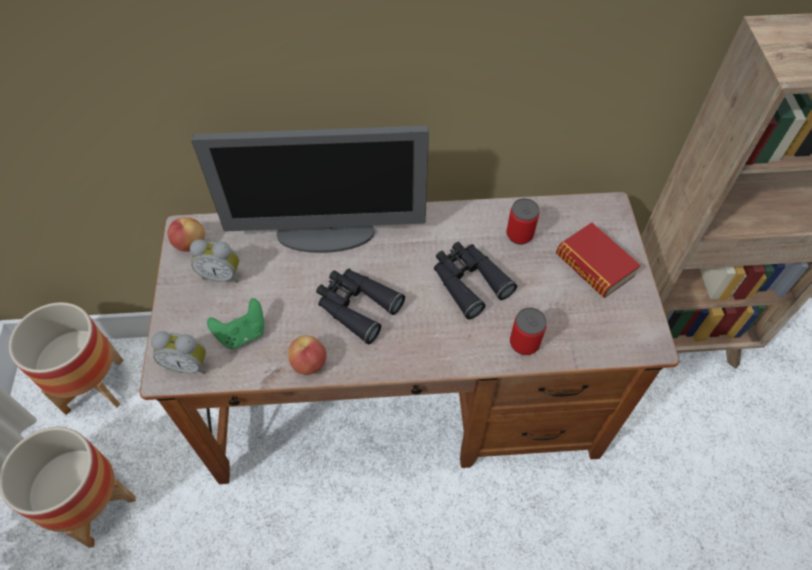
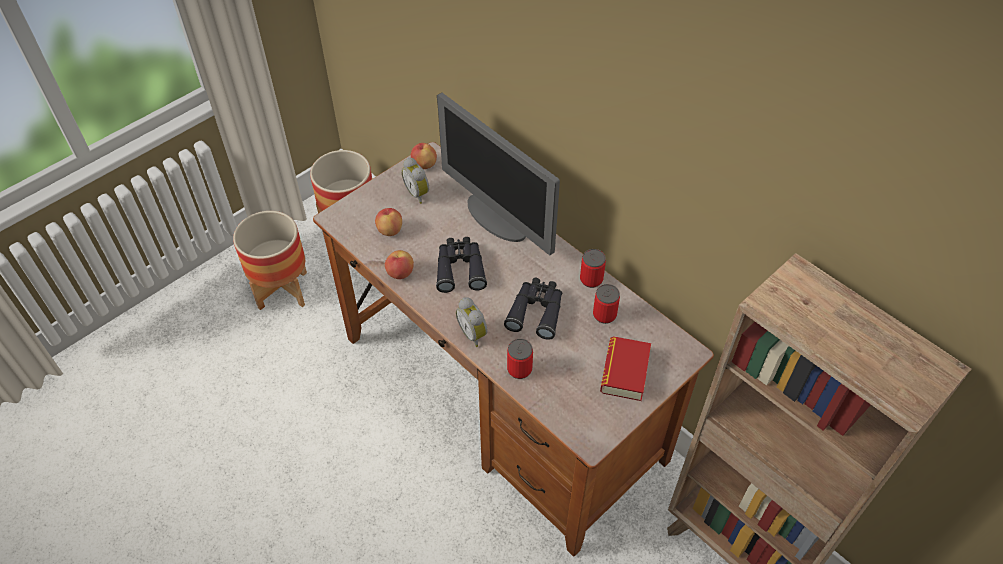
camera: 50 degrees right, 5 degrees down
(188, 364) = (349, 222): alarm clock -> alarm clock (474, 333)
(242, 333) = (390, 230): green game controller -> apple
(471, 216) = (591, 279): none -> can

